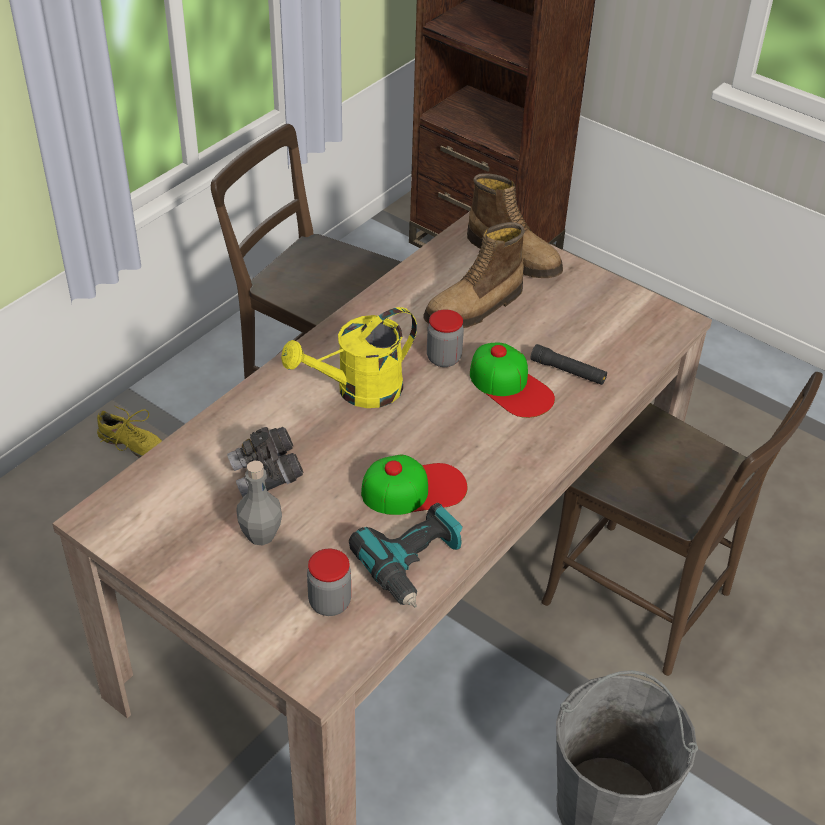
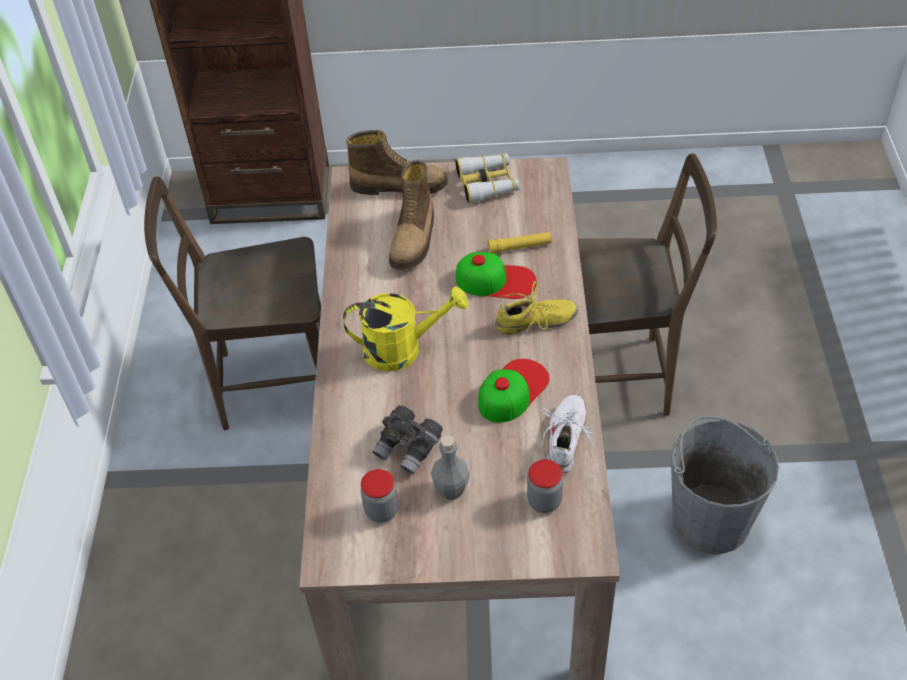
camera: 35 degrees left, 5 degrees up
(131, 445) = (158, 511): yellow shoe -> yellow shoe (535, 322)
(358, 391) = (403, 349): yellow watering can -> yellow watering can turned 120 degrees counterclockwise
(414, 564) = (566, 439): power drill -> white shoe
(443, 358) = (433, 289): jar -> jar (381, 510)
(568, 371) = (519, 247): black flashlight -> yellow flashlight
(601, 299) = (487, 183): none -> binoculars

